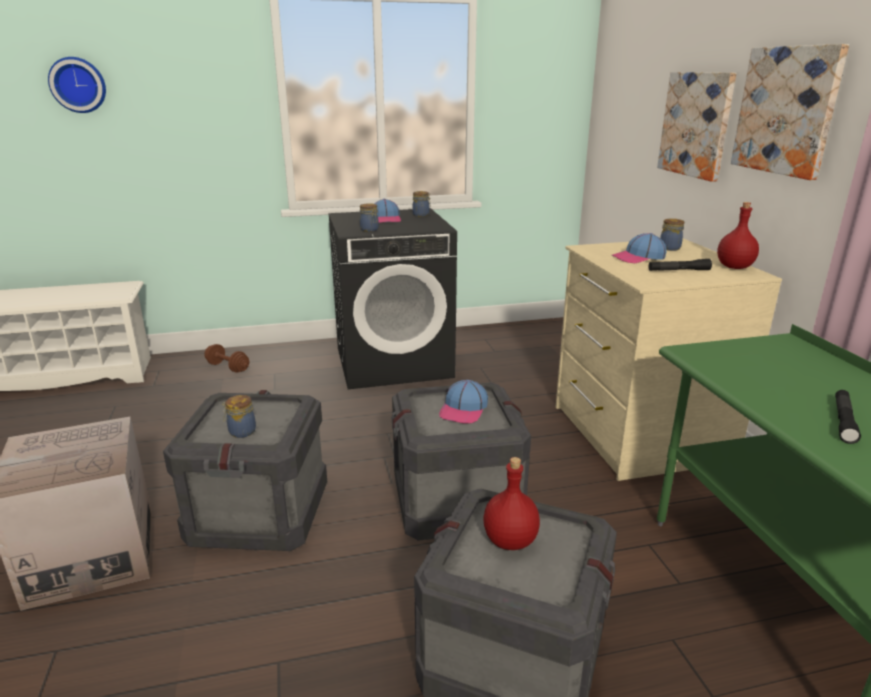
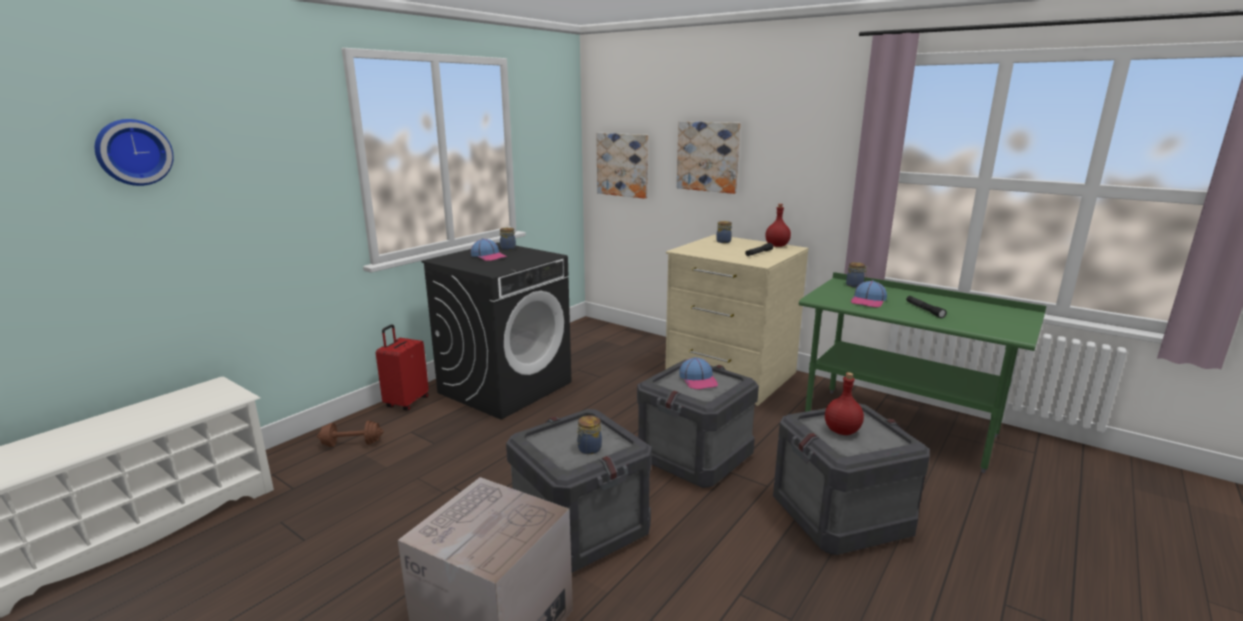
camera: 40 degrees left, 5 degrees down
(306, 348) = (406, 402): none -> red suitcase
(370, 230) = (501, 267): jar -> jar (855, 285)
(638, 257) = (722, 250): cap -> cap (868, 301)
(787, 111) = (787, 146): picture -> picture (623, 165)

